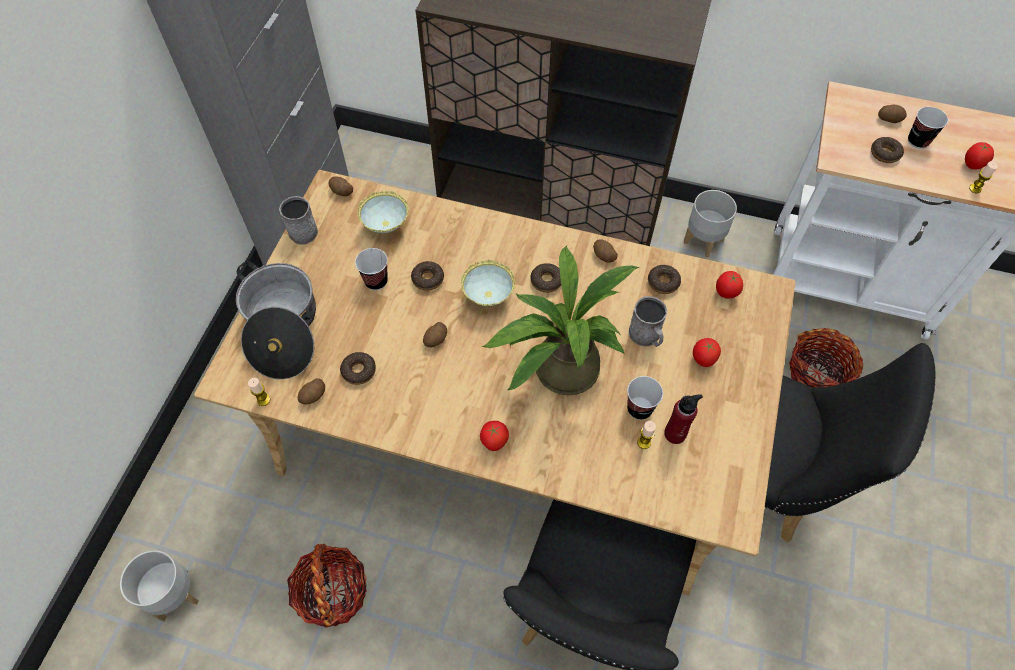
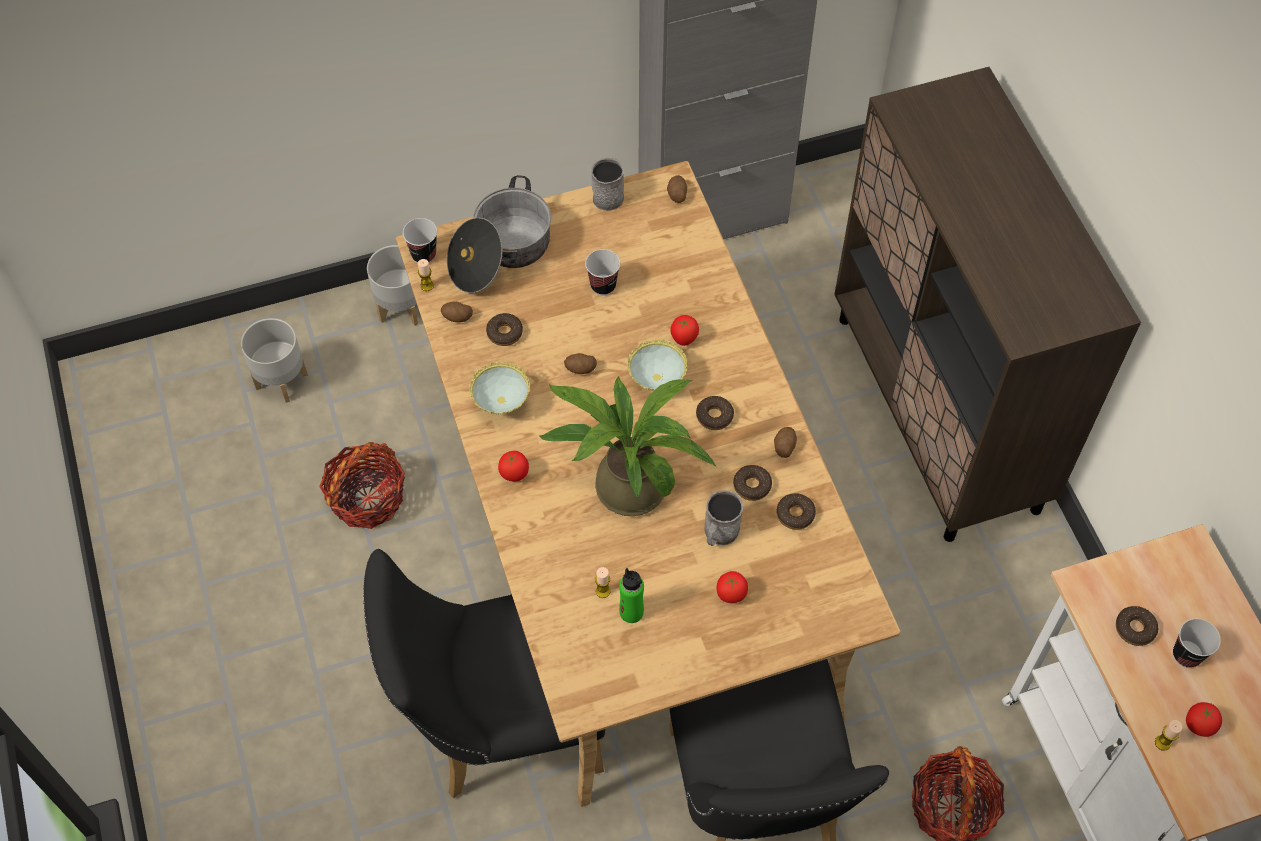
camera: 55 degrees right, 0 degrees up
(386, 227) = (667, 254): bowl -> bowl (501, 404)
(428, 279) = (638, 322): donut -> donut (752, 486)
(639, 409) = (635, 569): cup -> cup (423, 254)
(675, 434) = (631, 612): red bottle -> green bottle
(703, 241) = (1033, 592): grey planter -> grey planter (401, 308)
(725, 293) = (828, 576): tomato -> tomato (683, 339)
(889, 119) = (1196, 610): potato -> none

